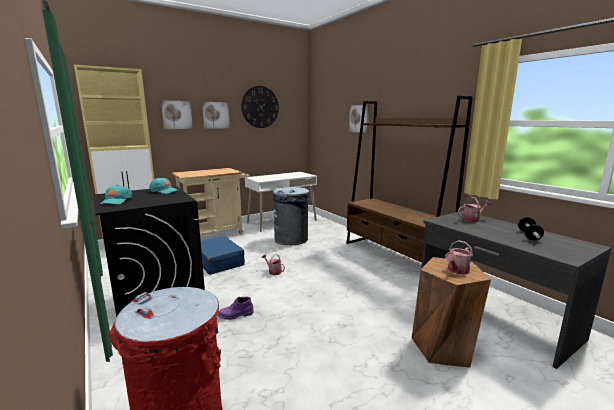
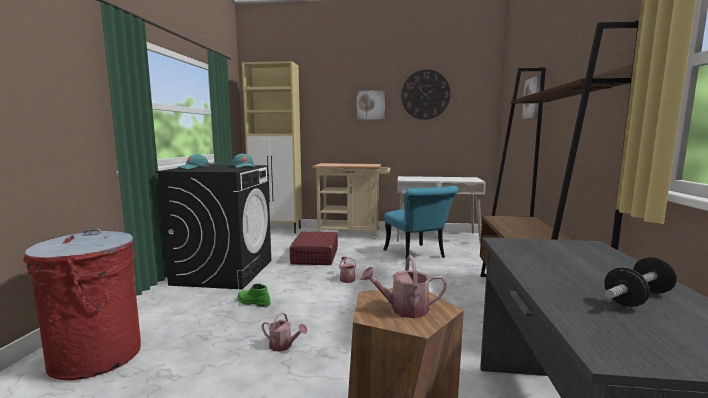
camera: 40 degrees right, 5 degrees down
(177, 115) = (331, 105): picture -> none
(218, 262) = (315, 256): blue suitcase -> red suitcase
(235, 315) = (253, 302): purple boot -> green boot
(291, 239) = (417, 255): grey trash can -> turquoise chair
(472, 219) = (579, 253): watering can -> watering can (283, 346)

